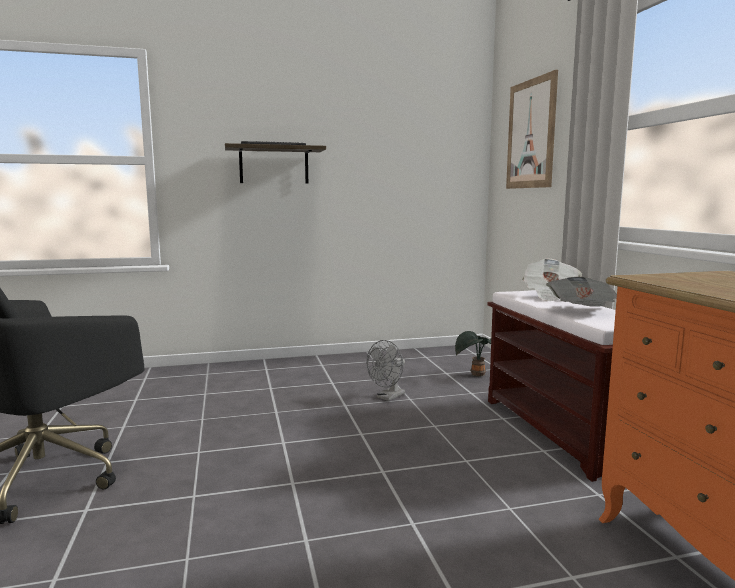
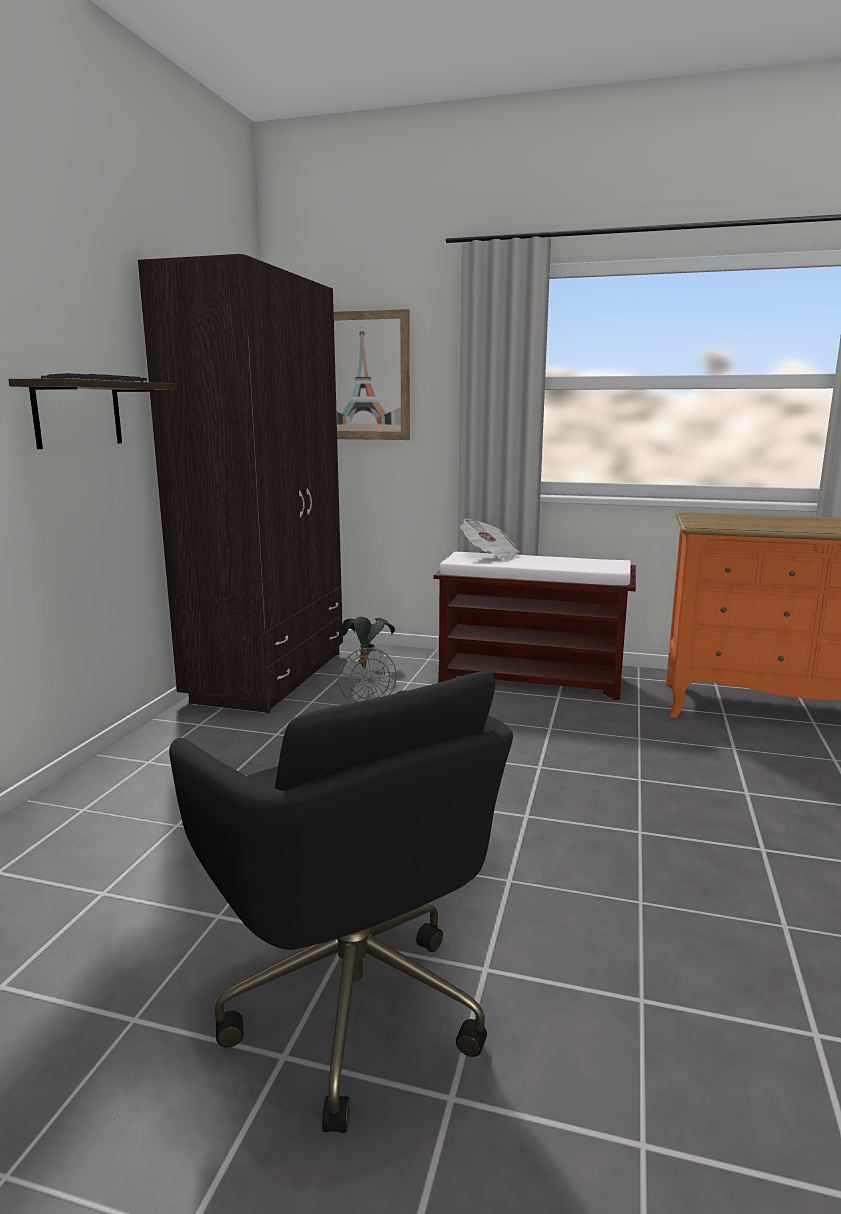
camera: 60 degrees left, 5 degrees up
(411, 359) = (269, 676): none -> brown wardrobe
(582, 311) = (561, 563): newspaper -> none

